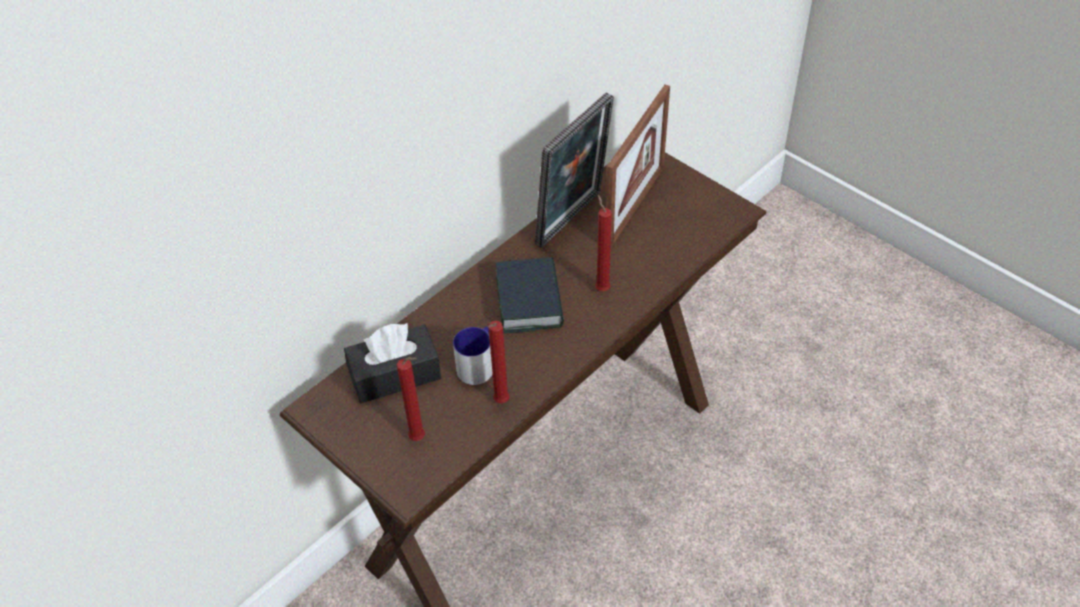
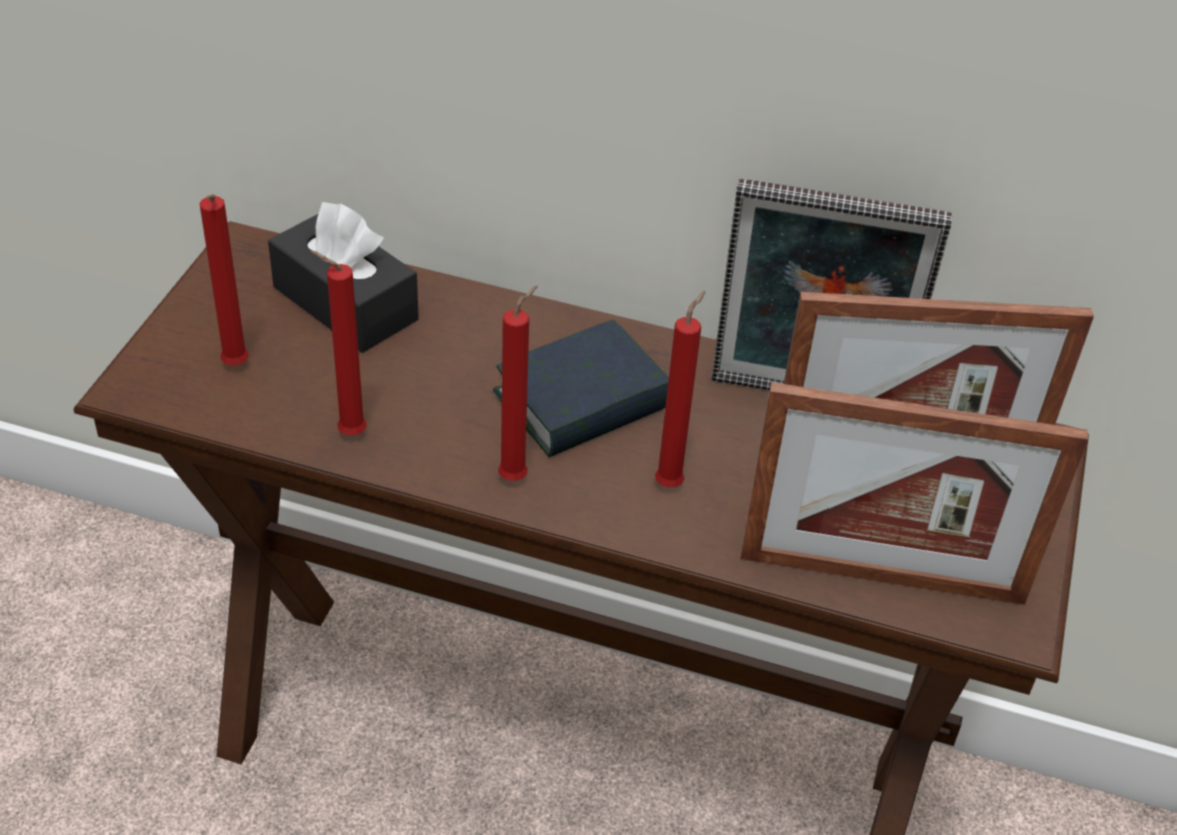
camera: 60 degrees right, 5 degrees down
(479, 365) = (413, 386): mug -> none
(567, 344) = (516, 477): none -> red candle
(692, 240) = (881, 577): none -> picture frame

